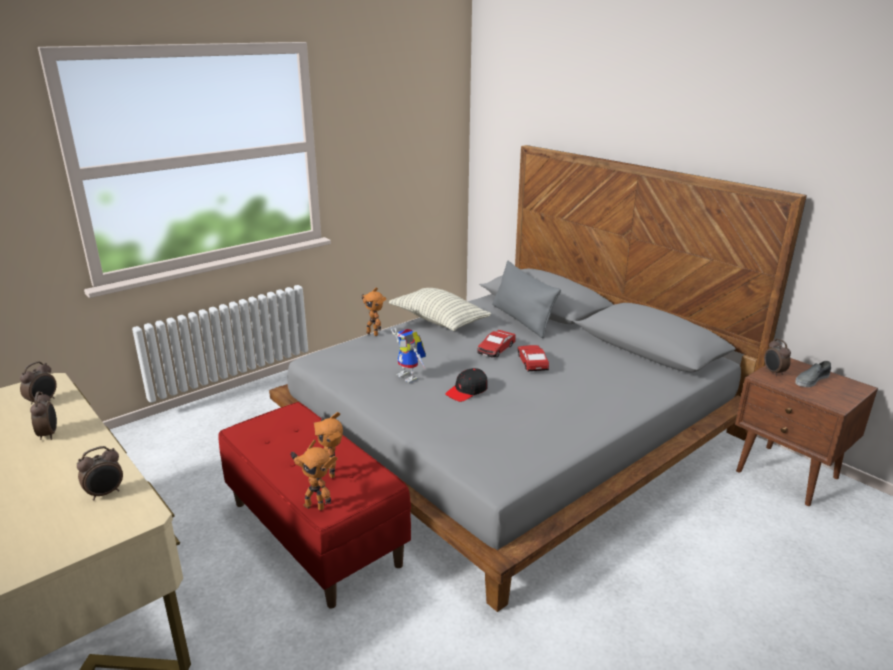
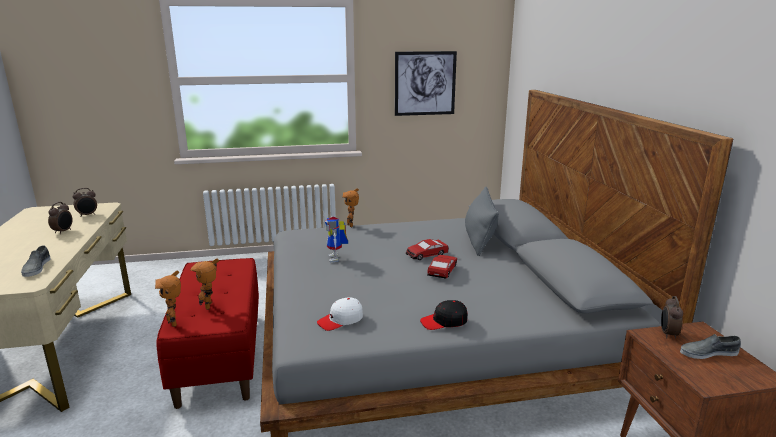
camera: 30 degrees right, 5 degrees down
(106, 493) = (36, 267): alarm clock -> grey shoe
(390, 144) = (425, 83): none -> picture
(439, 321) = (410, 227): pillow -> none
(467, 391) = (364, 278): black cap -> black cap (444, 321)
(505, 442) = (340, 320): none -> white cap

